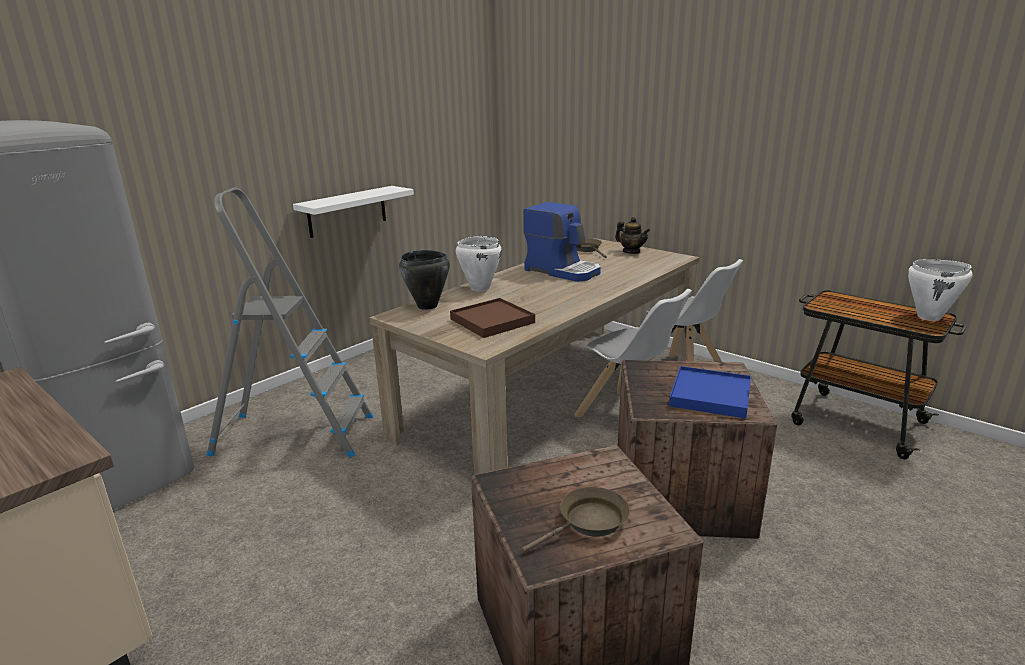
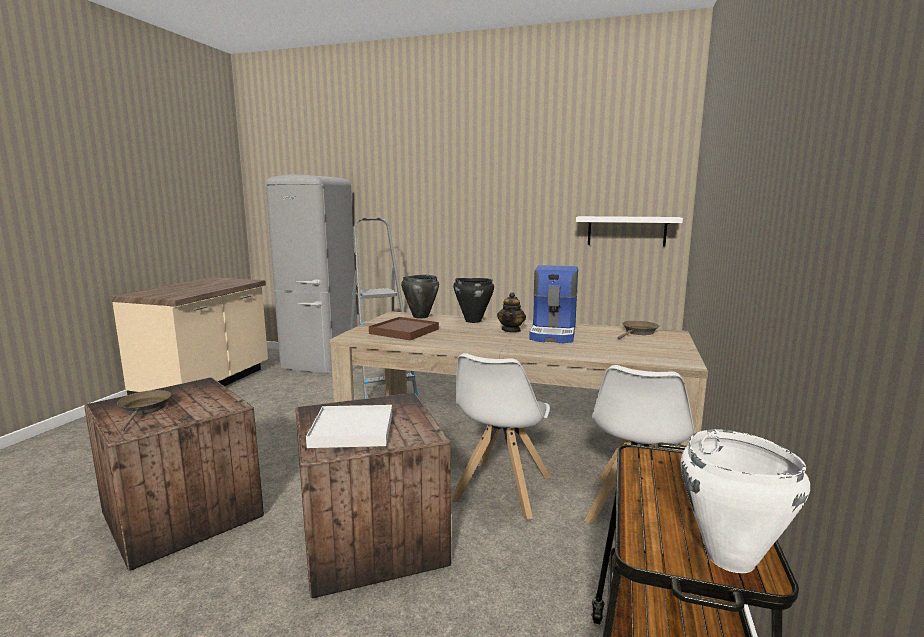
camera: 65 degrees right, 10 degrees down
(347, 211) = (506, 257): white shelf -> white shelf (626, 231)
(479, 288) = (473, 321): white cooking pot -> black cooking pot
(589, 522) = (144, 409): brown frying pan -> brown frying pan turned 135 degrees counterclockwise
(631, 252) = (663, 345): teapot -> teapot (511, 330)
(710, 395) = (352, 430): blue tray -> white tray

